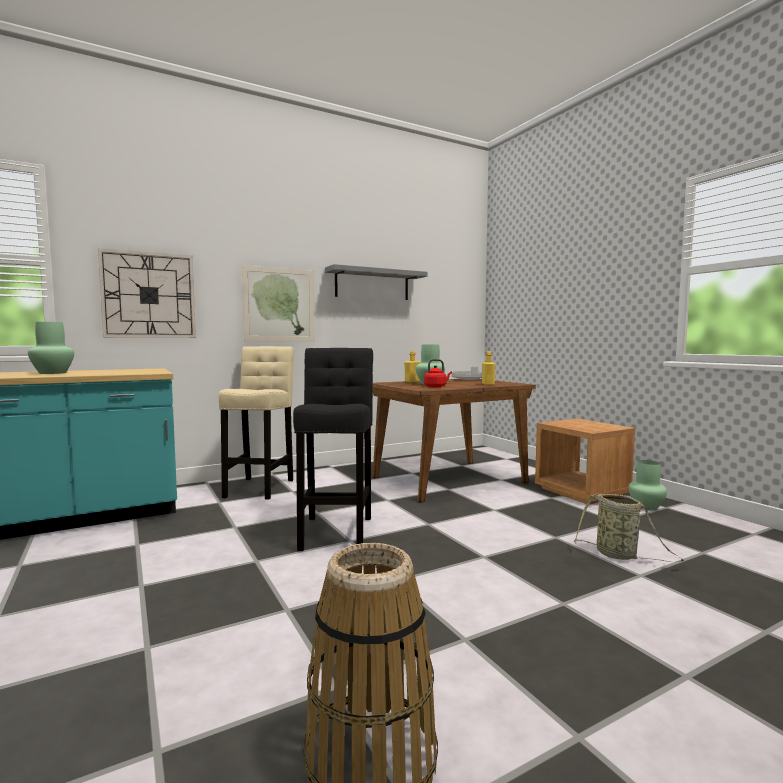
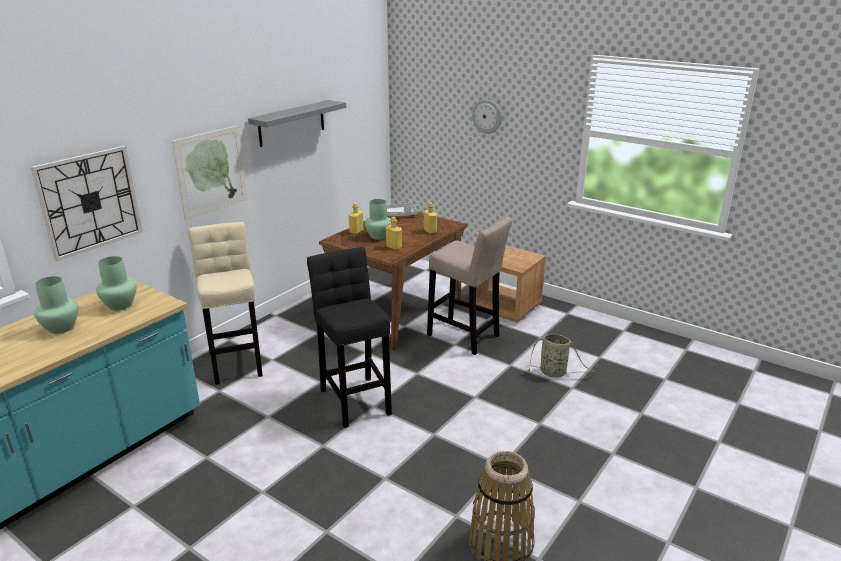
camera: 25 degrees left, 20 degrees up
(436, 387) = (394, 247): red kettle -> yellow bottle
(513, 506) = (466, 337): none -> beige stool
(572, 283) = (487, 116): none -> wall clock
(645, 506) = (554, 315): green vase -> green vase (120, 305)

